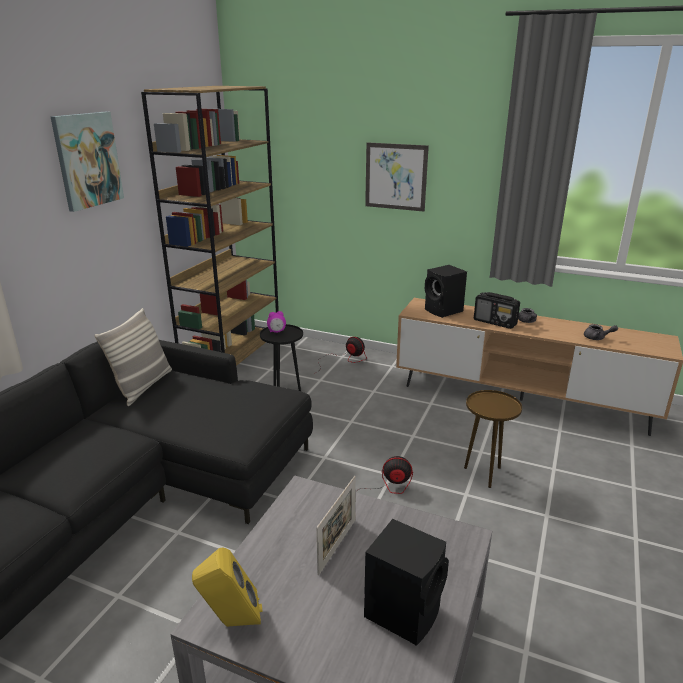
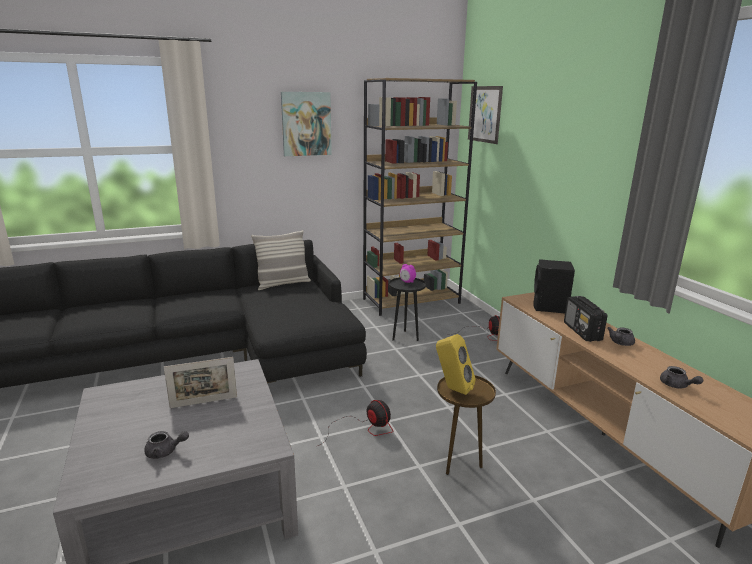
camera: 45 degrees right, 5 degrees down
(231, 622) = (105, 400): yellow speaker -> yellow speaker (452, 389)
(395, 176) = (557, 167): picture -> picture (484, 114)
(404, 610) = (165, 452): black speaker -> grey teapot

